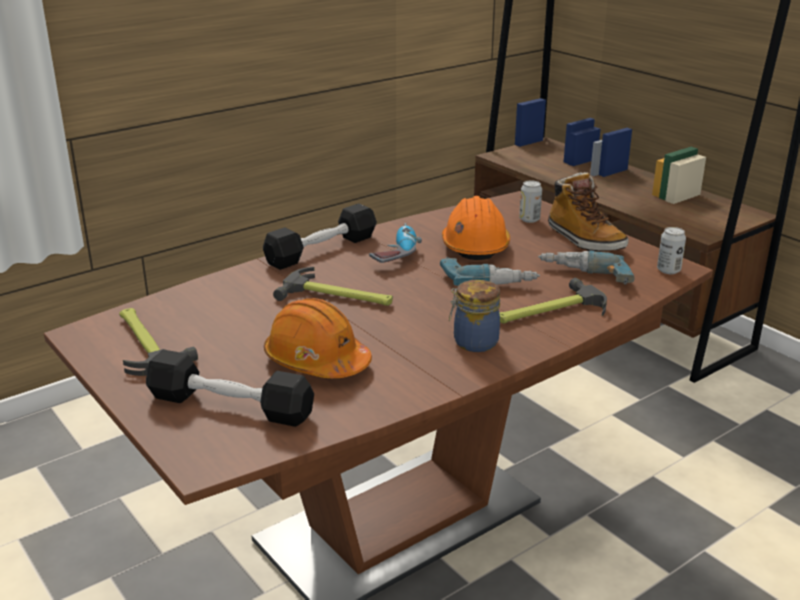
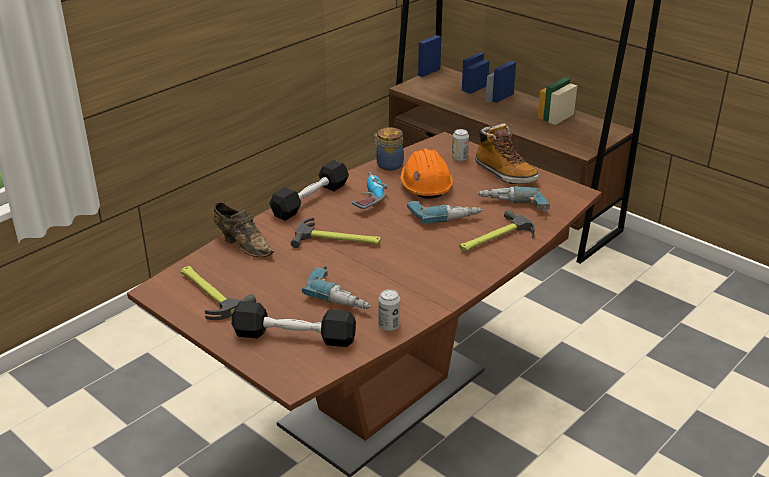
camera: 10 degrees left, 5 degrees up
(214, 291) = (243, 244): none -> brown shoe
(316, 361) = (342, 295): orange hard hat -> power drill
(473, 342) = (448, 268): jar -> jar (388, 165)
(668, 270) = (570, 195): can -> can (389, 326)

